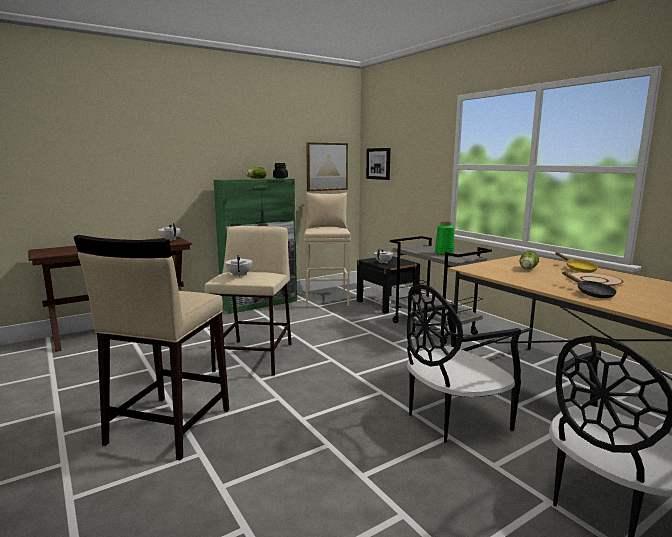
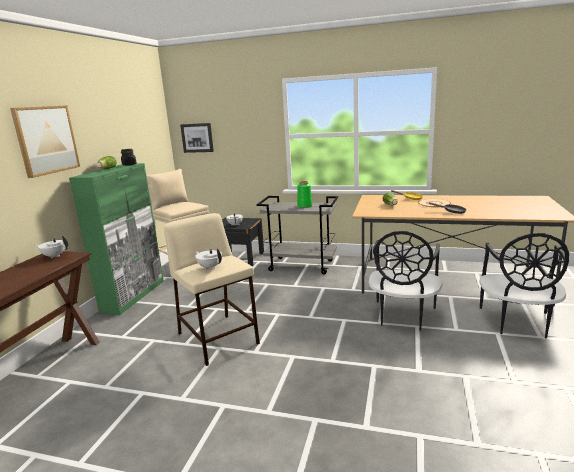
camera: 40 degrees left, 5 degrees up
(168, 426) = (256, 420): beige stool -> none
(326, 166) = (150, 146): picture -> picture (46, 140)

